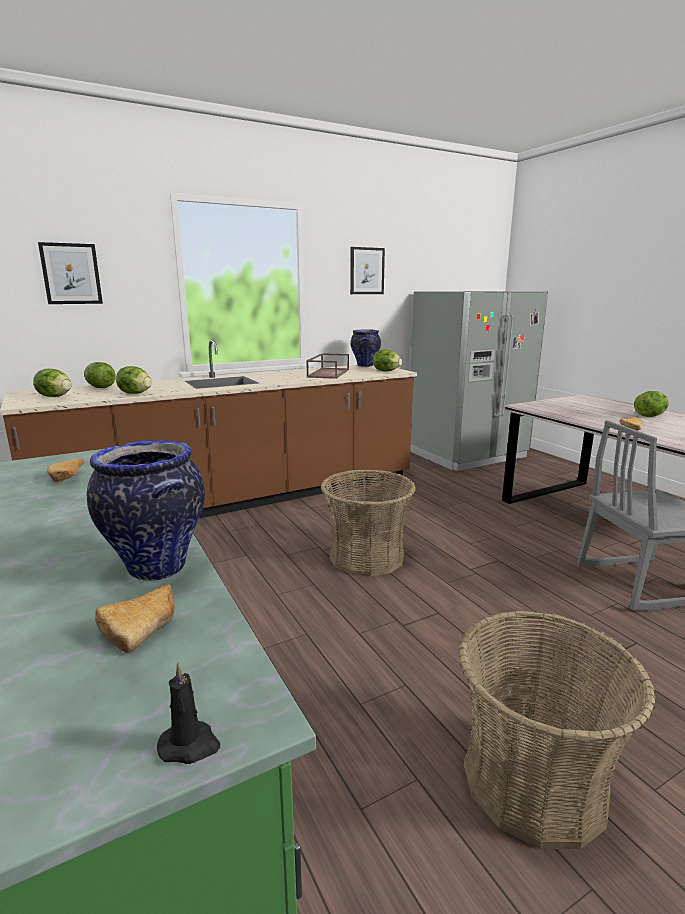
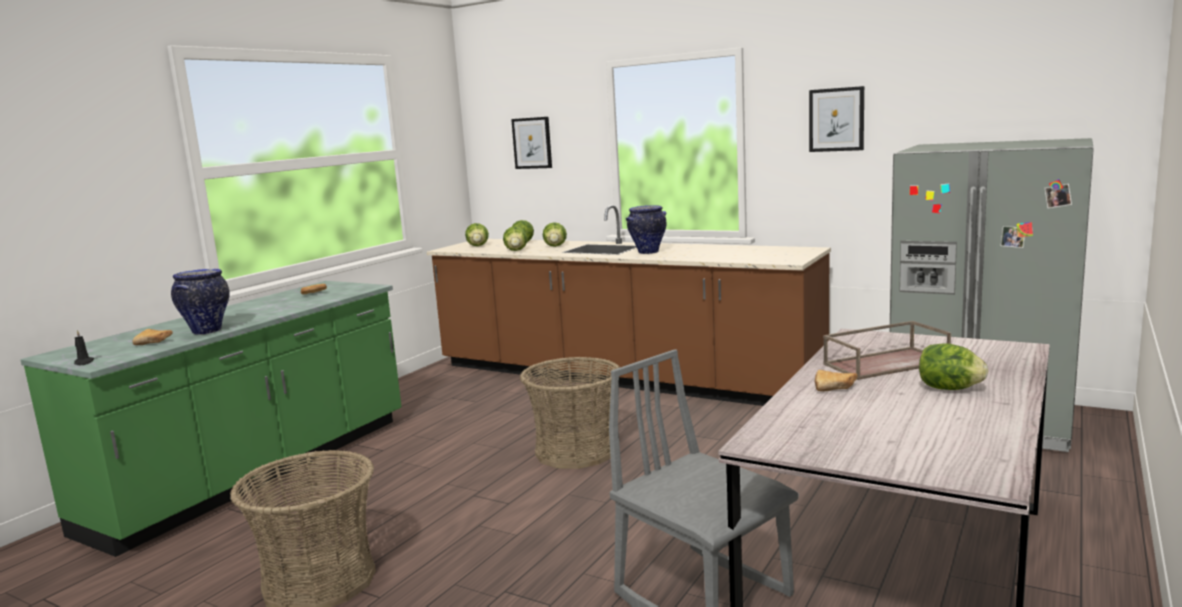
camera: 60 degrees right, 5 degrees down
(328, 373) = (716, 252): brown tray -> brown tray (886, 363)
(365, 366) = (798, 249): vase -> vase (647, 252)
(386, 371) = (779, 259): lettuce -> lettuce (555, 246)

